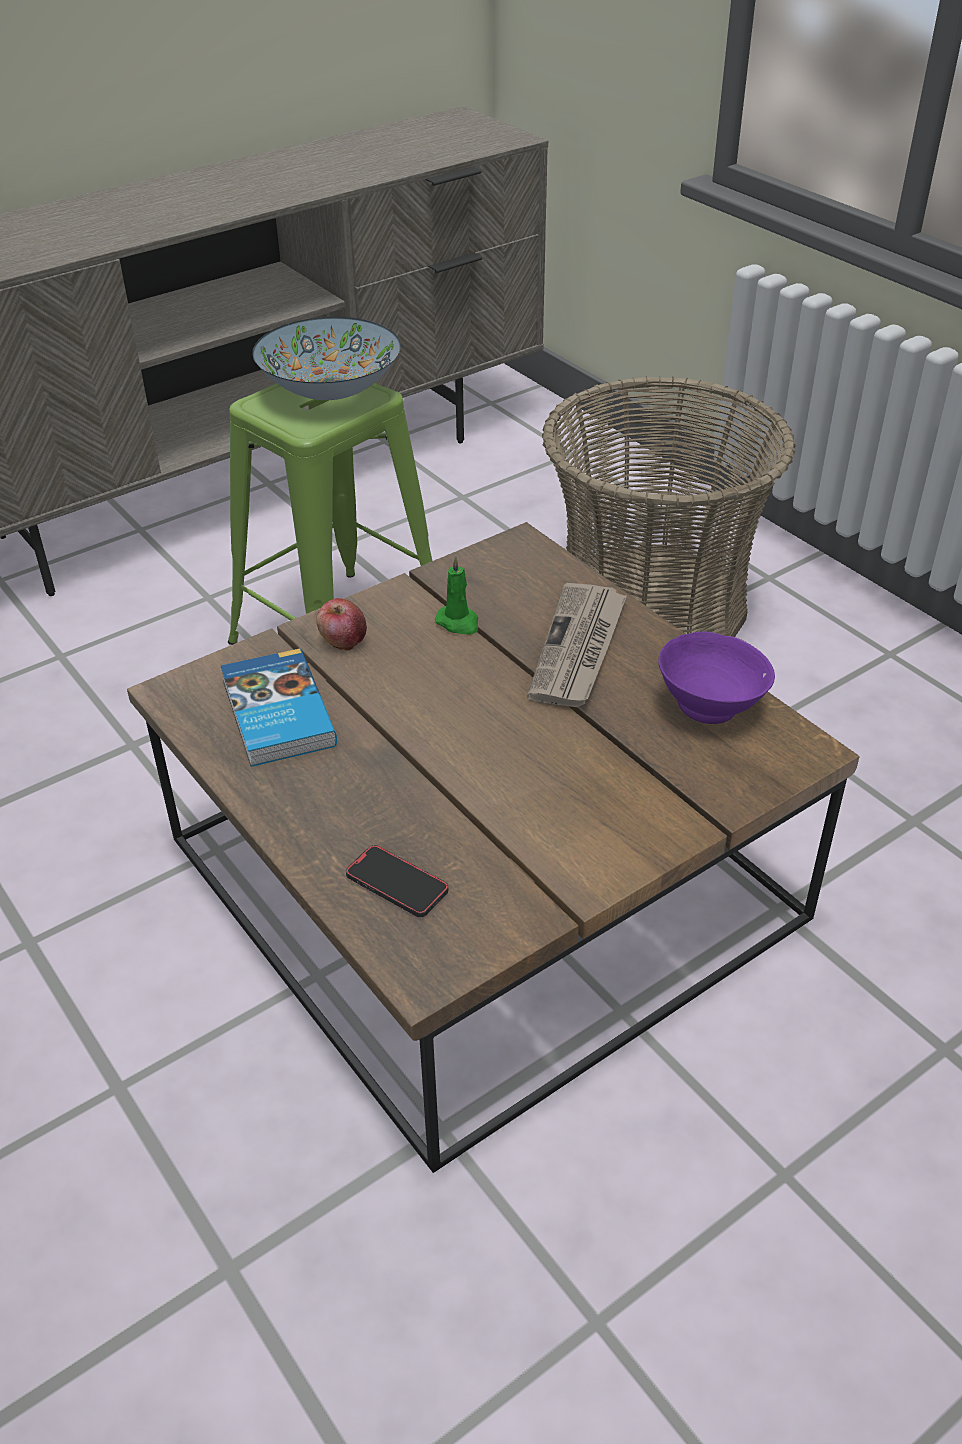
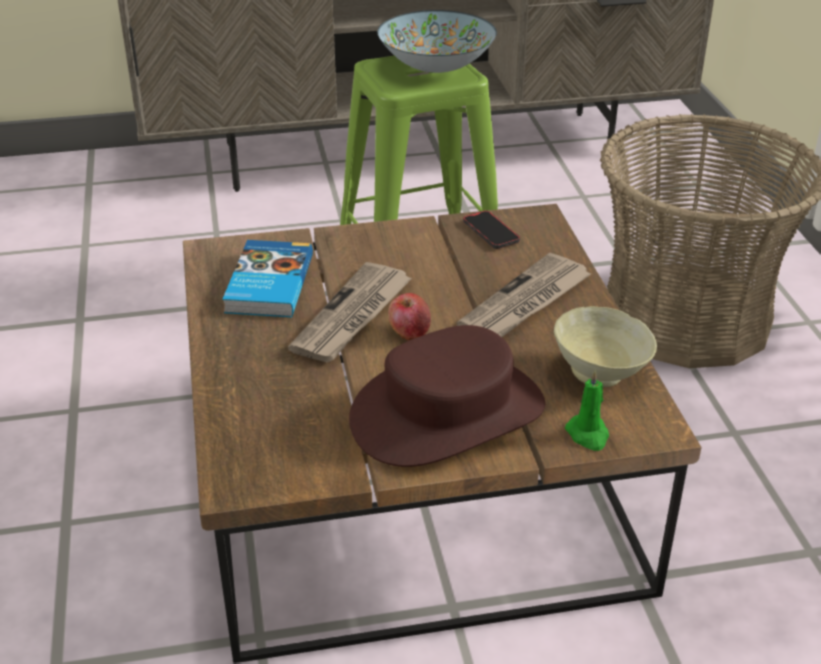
camera: 25 degrees right, 5 degrees down
(343, 640) = (352, 249): apple -> apple (409, 331)
(397, 884) = (263, 420): phone -> phone (491, 232)
(405, 723) = (352, 316): none -> newspaper
(458, 623) = (446, 260): green candle -> green candle (588, 435)
(590, 804) = (447, 412): none -> brown hat
(711, 707) = (601, 374): purple bowl -> beige bowl

